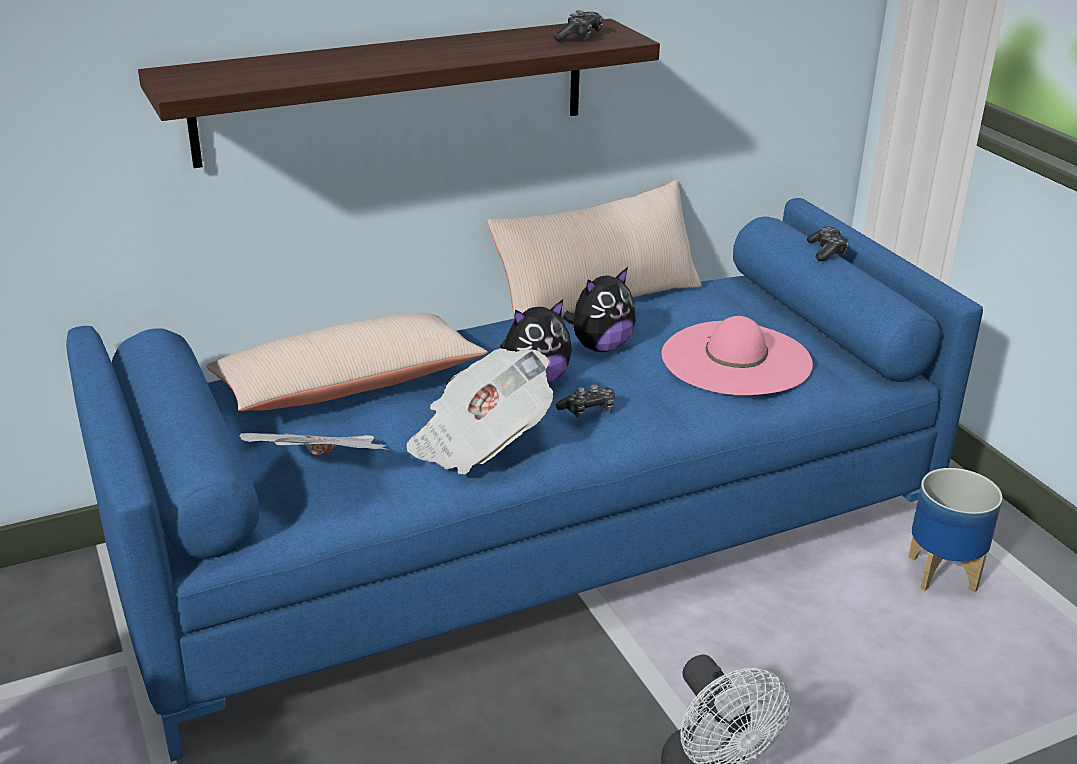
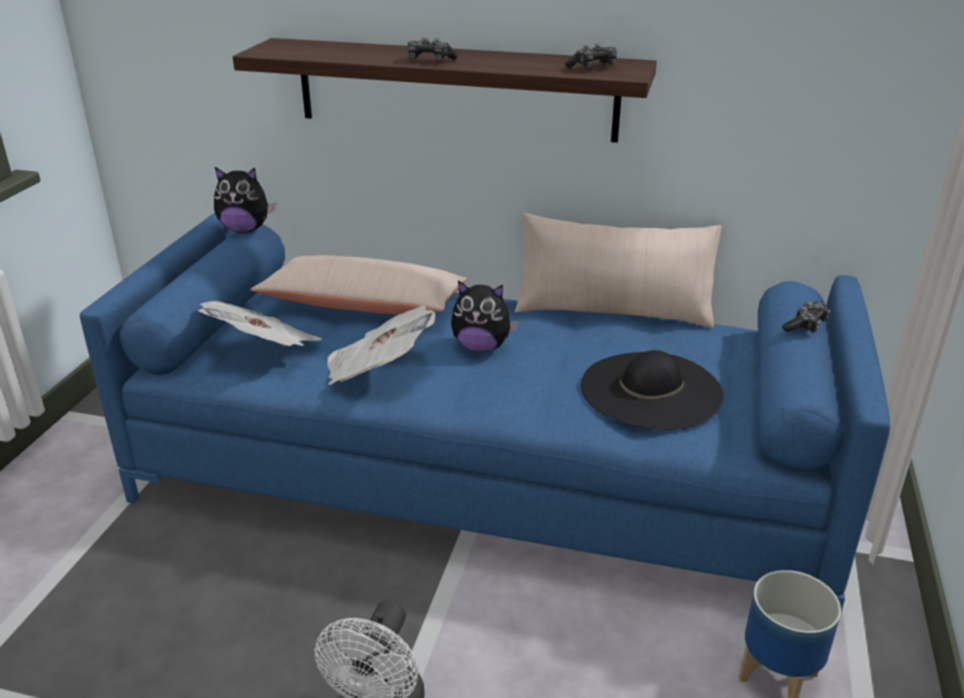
camera: 40 degrees right, 0 degrees up
(588, 410) = (477, 380): game controller -> game controller (430, 60)
(600, 346) = (565, 342): plush toy -> plush toy (245, 229)
(736, 359) = (651, 390): pink hat -> black hat

